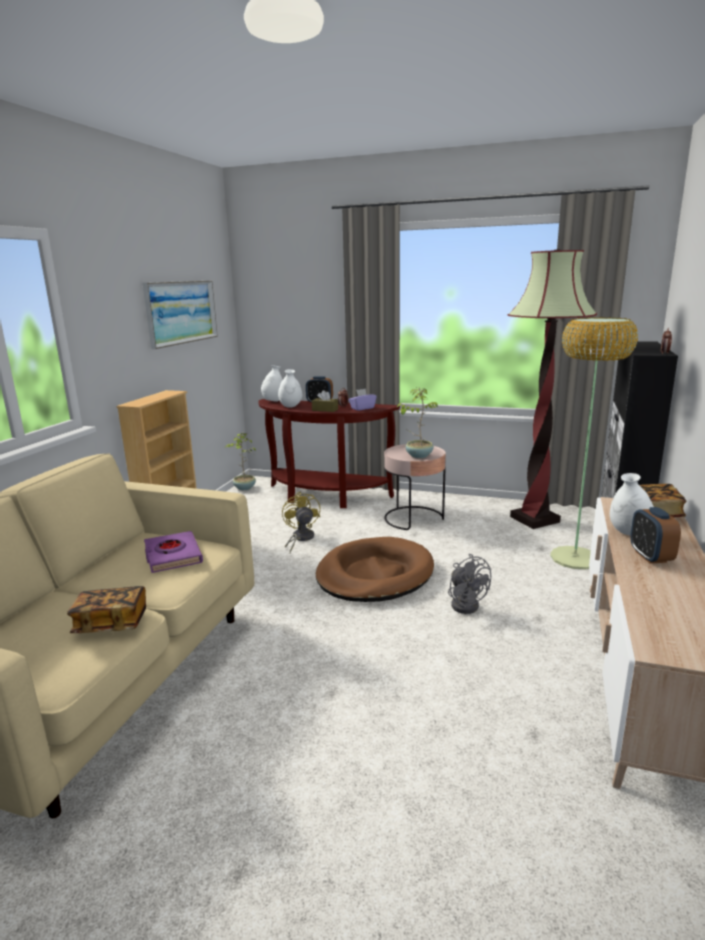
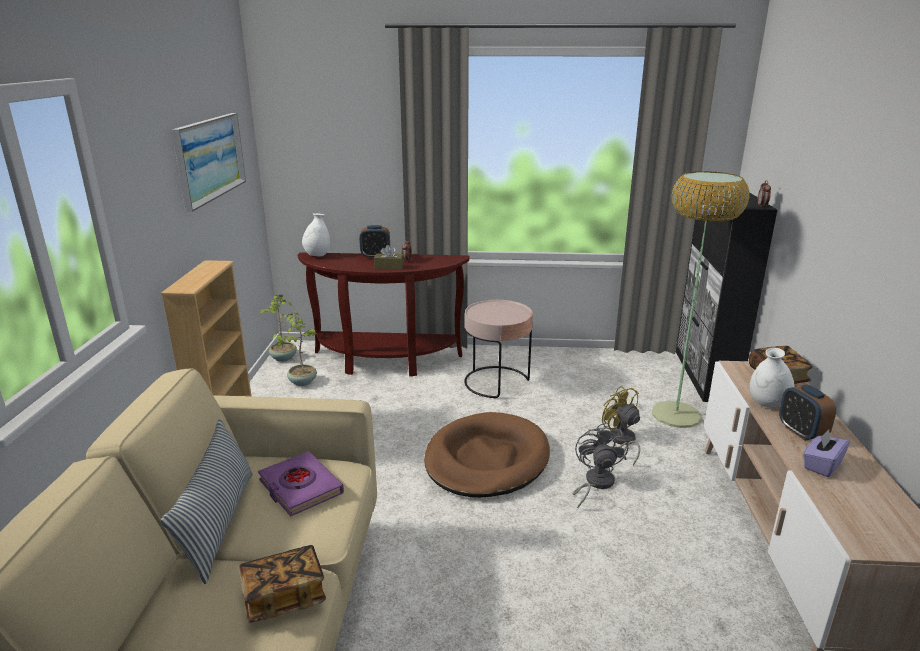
camera: 15 degrees left, 5 degrees up
(98, 572) = (219, 523): none -> pillow
(290, 406) = (344, 263): white vase -> none
(300, 538) = (383, 422): yellow fan -> yellow fan (621, 441)
(362, 408) = (430, 262): purple tissue box -> purple tissue box (821, 465)
(418, 455) = (504, 316): potted plant -> potted plant (302, 382)
(466, 603) = (595, 483): grey fan -> grey fan turned 135 degrees counterclockwise
(534, 519) = (619, 371): floor lamp -> none

